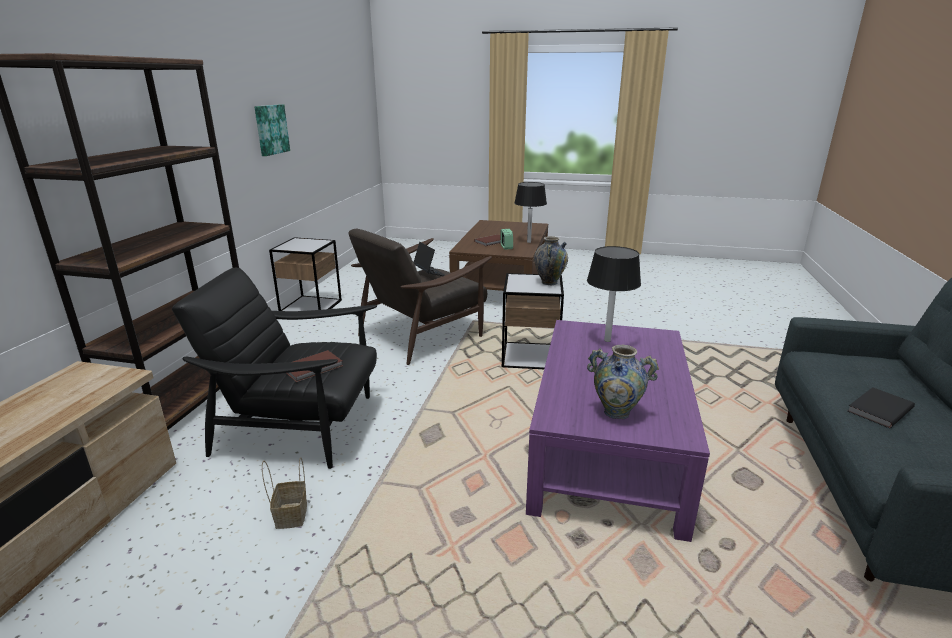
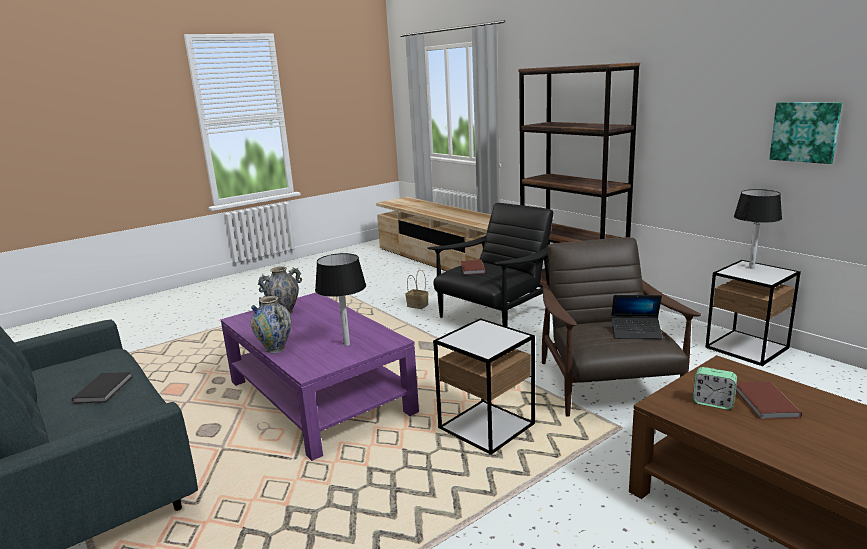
camera: 130 degrees right, 5 degrees down
(529, 242) = (741, 438): black table lamp -> black table lamp (751, 267)
(549, 282) = (473, 345): vase -> vase (275, 349)

